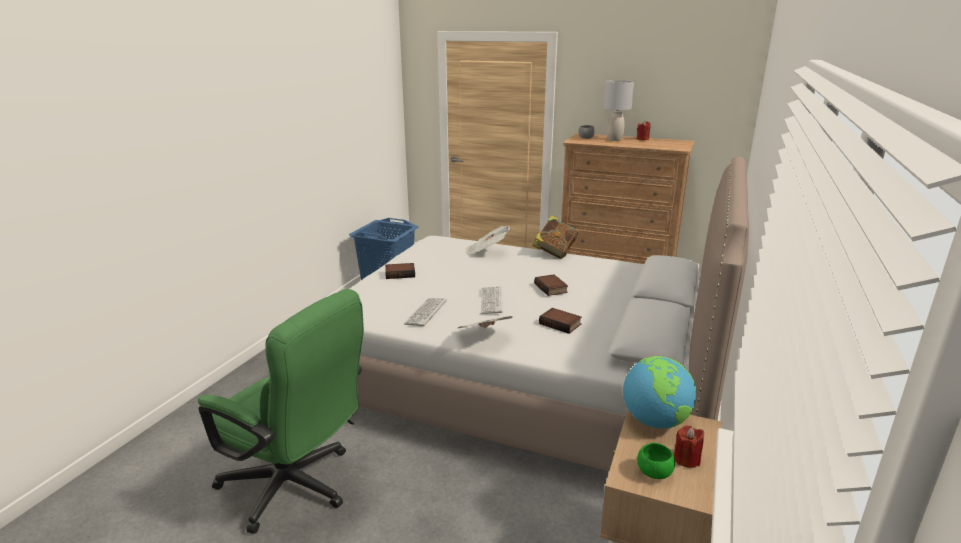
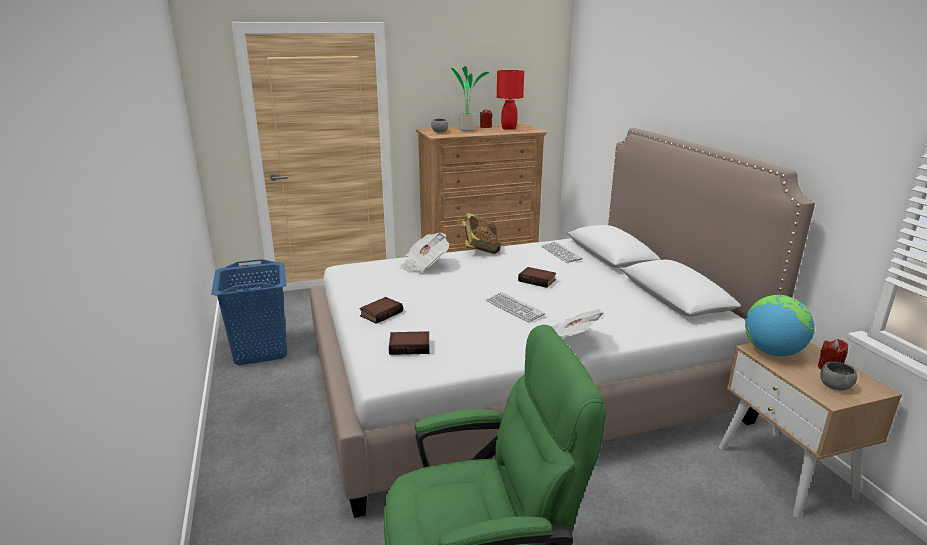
camera: 40 degrees left, 0 degrees up
(426, 312) = (480, 340): keyboard -> keyboard (561, 253)
(561, 324) = (598, 306): book -> book (410, 346)
(615, 139) = (466, 130): grey table lamp -> potted plant
(654, 472) = (834, 386): green bowl -> grey bowl
(660, 143) = (509, 128): none -> red table lamp

